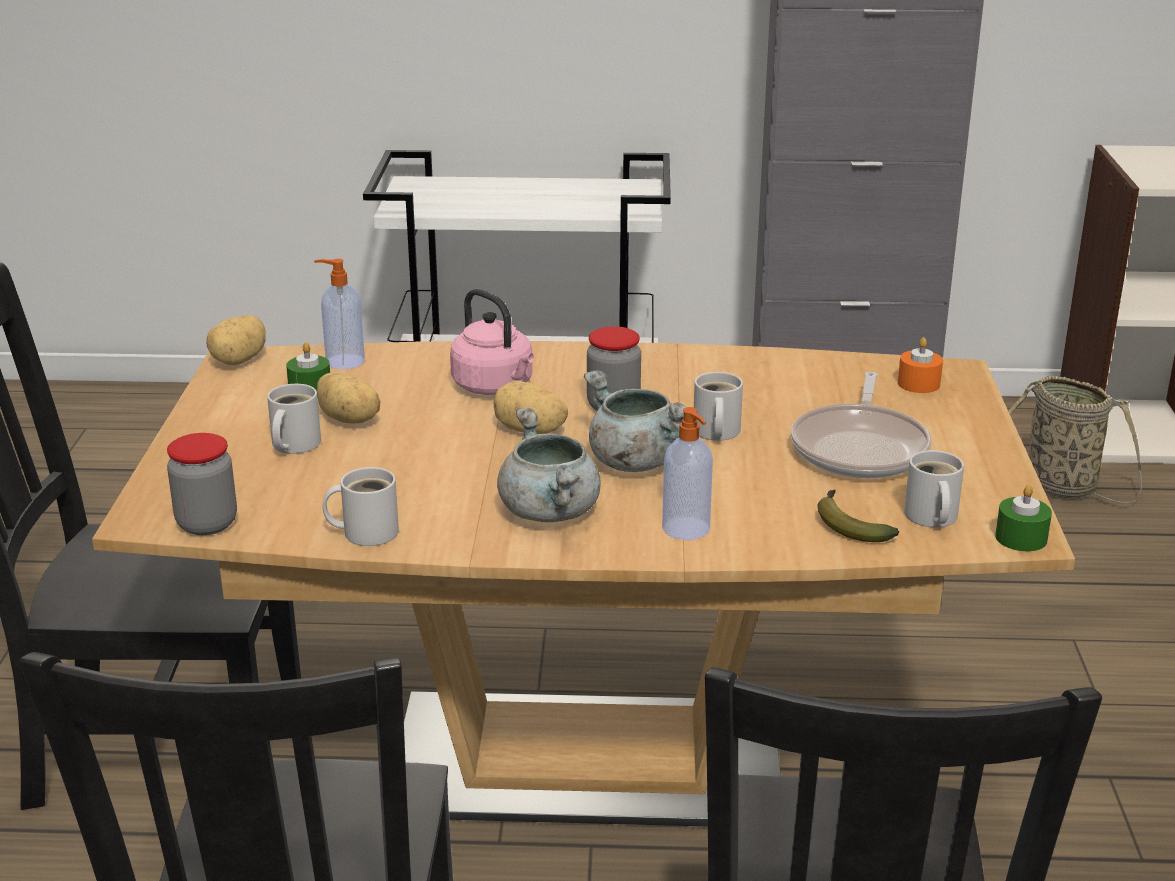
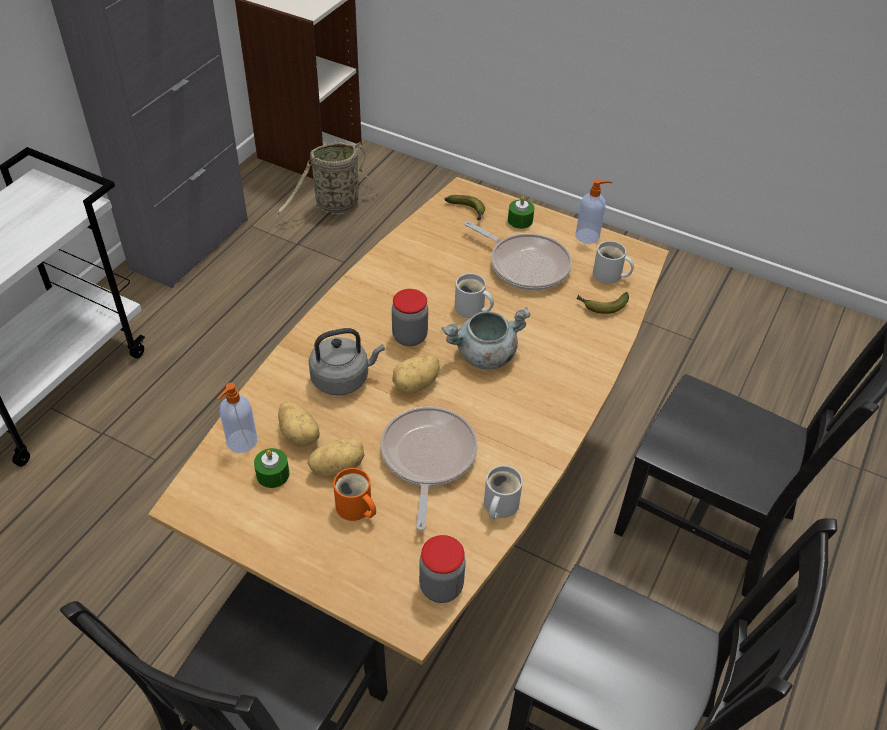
camera: 65 degrees left, 20 degrees up
(240, 360) = (190, 501): potato -> potato (300, 434)
(292, 445) = (355, 509): white mug -> orange mug
(409, 467) = (427, 458): none -> frying pan
(495, 387) = (343, 378): pink kettle -> grey kettle
(551, 513) = (524, 413): grey cooking pot -> none
(687, 529) = (573, 366): soap dispenser -> soap dispenser (588, 236)
(918, 384) = (468, 211): orange candle -> banana
(1021, 538) = (644, 257): green candle -> green candle (520, 220)

